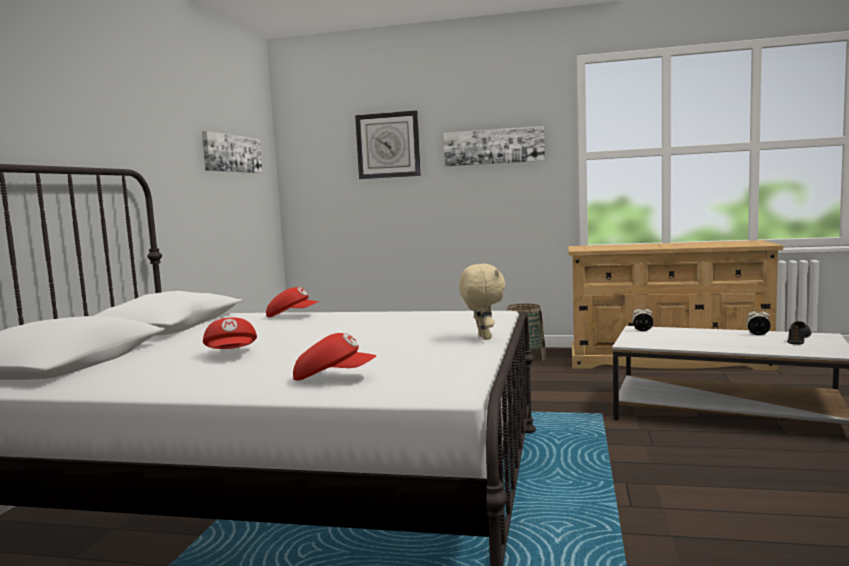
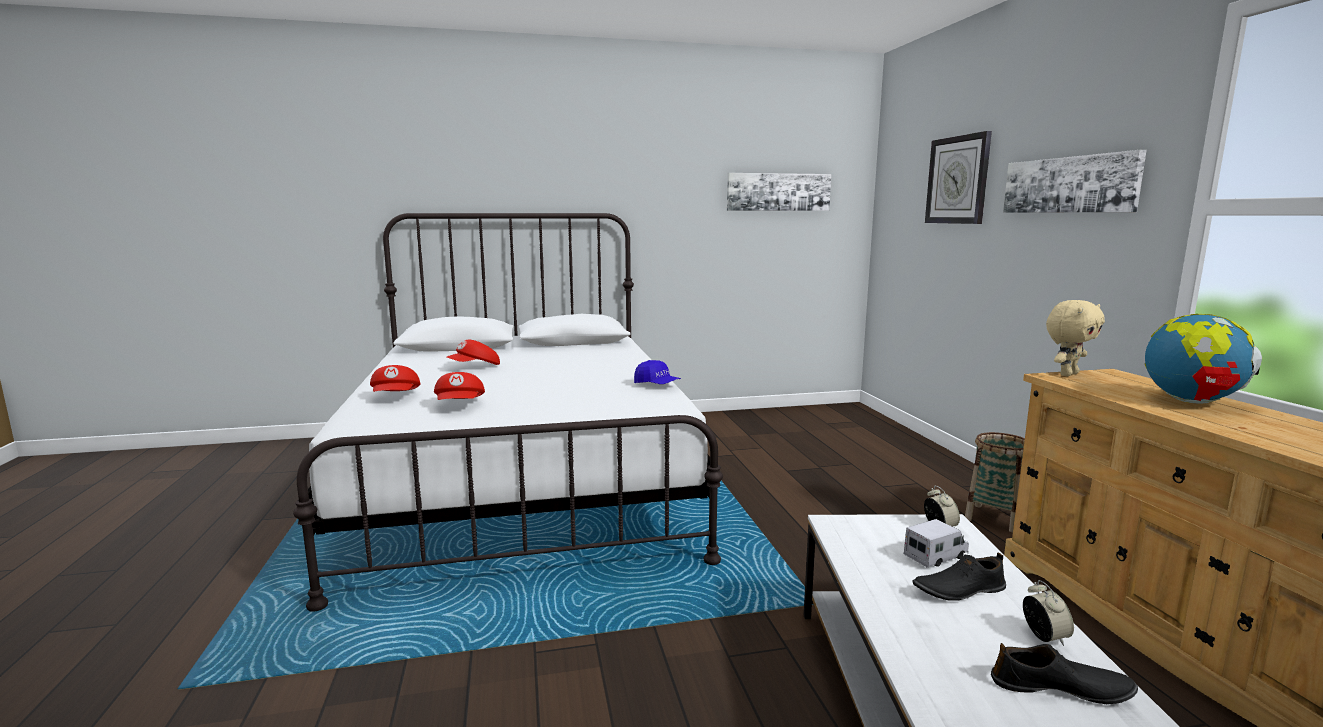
camera: 65 degrees right, 5 degrees up
(292, 316) = (620, 357): red cap -> red cap (460, 405)
(421, 312) = (657, 385): none -> blue cap
(483, 337) = (538, 416): beige plush toy -> beige plush toy (1067, 374)
(639, 245) = (1191, 401): none -> globe
(677, 335) = (936, 556): none -> toy truck
(714, 337) = (958, 590): none -> black shoe

